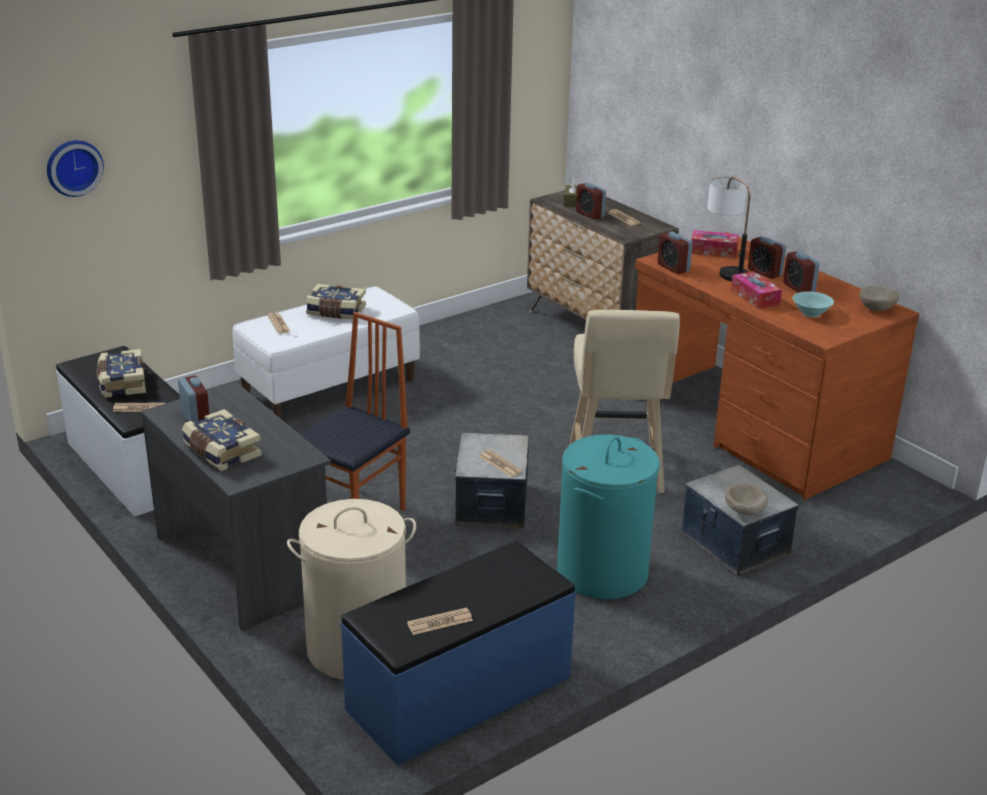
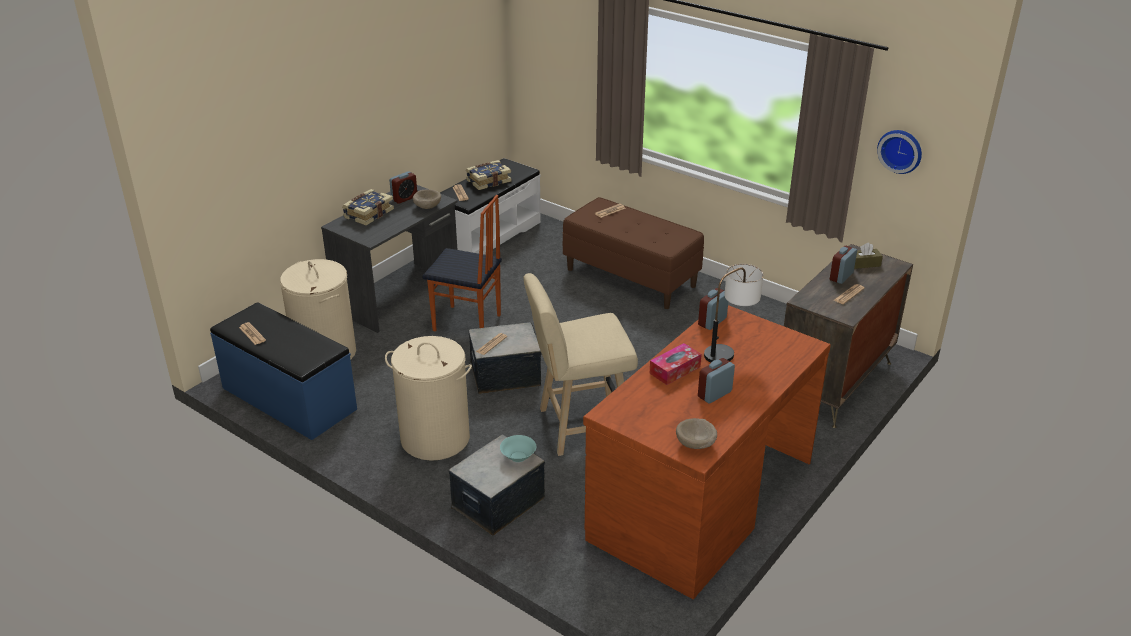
camera: 75 degrees right, 5 degrees up
(73, 167) = (538, 45): wall clock -> wall clock (900, 150)
(330, 387) = (631, 277): white bench -> brown bench
(336, 311) = (644, 227): book -> none
(602, 572) = (435, 438): turquoise laundry basket -> beige laundry basket
(713, 251) = (771, 339): tissue box -> none
(743, 511) = (468, 467): beige bowl -> beige bowl (427, 206)
(764, 272) = (739, 372): alarm clock -> none
(810, 313) = (658, 403): turquoise bowl -> turquoise bowl (518, 456)

